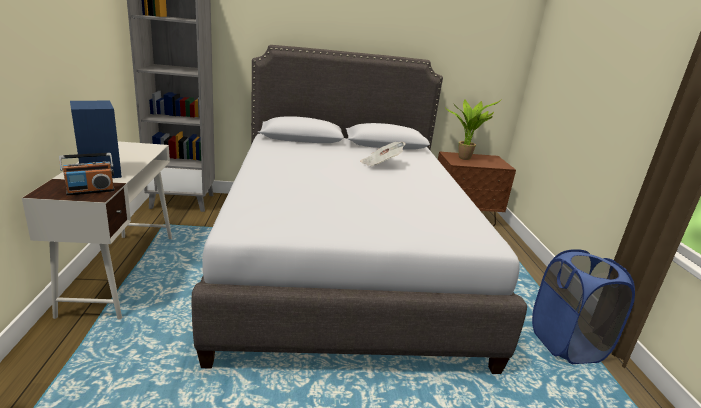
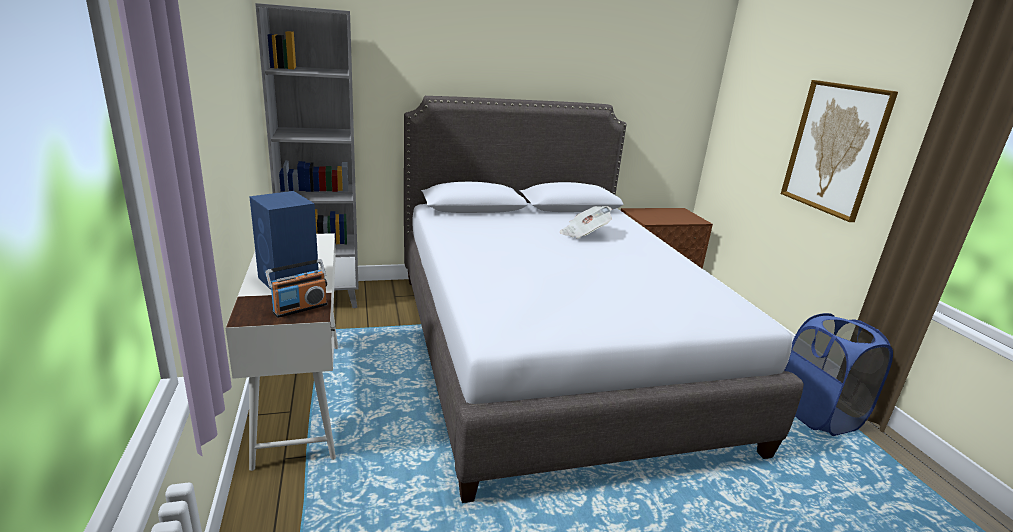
camera: 10 degrees left, 0 degrees up
(464, 158) = (652, 214): potted plant -> none
(613, 101) = (834, 148): none -> picture

